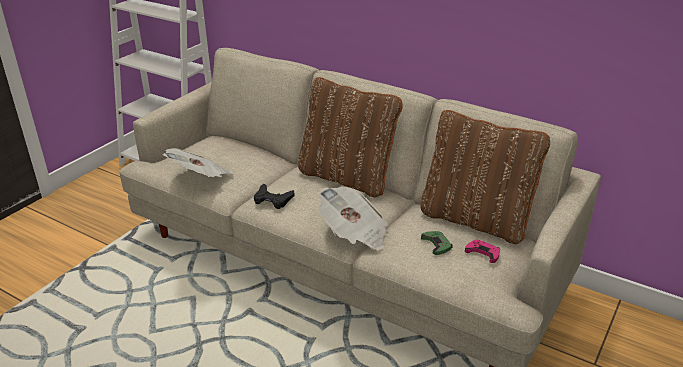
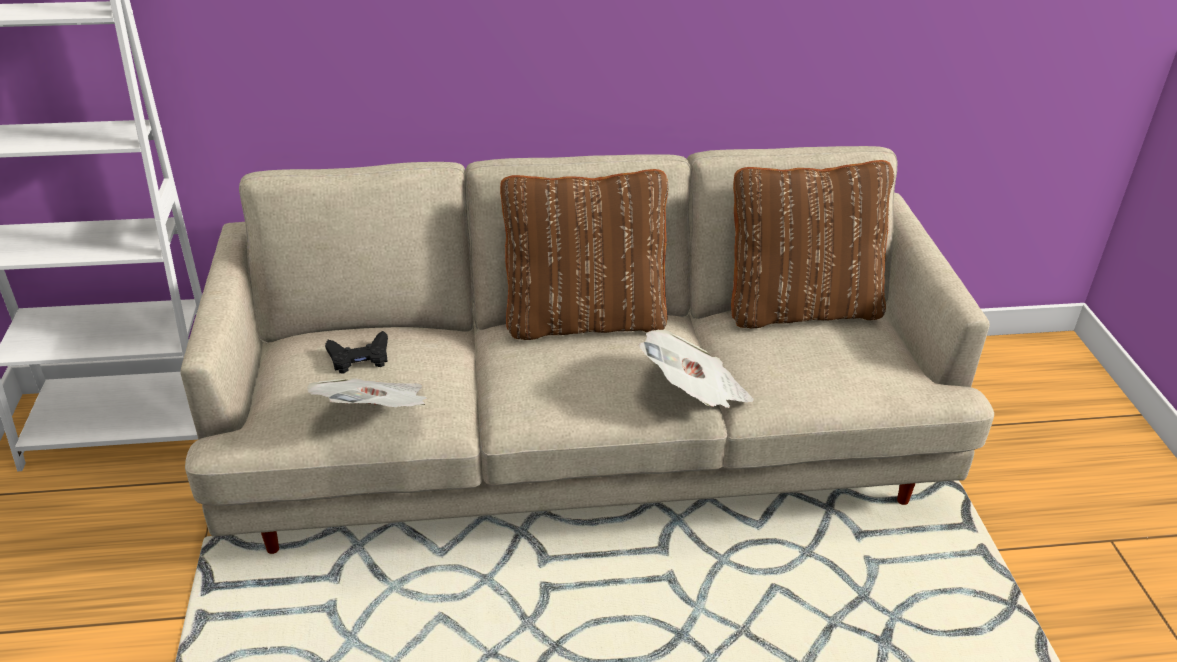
camera: 40 degrees left, 5 degrees up
(272, 200) = (532, 398): black game controller -> black game controller (359, 357)
(436, 244) = (804, 360): green game controller -> none
(483, 253) = (861, 346): pink game controller -> none

